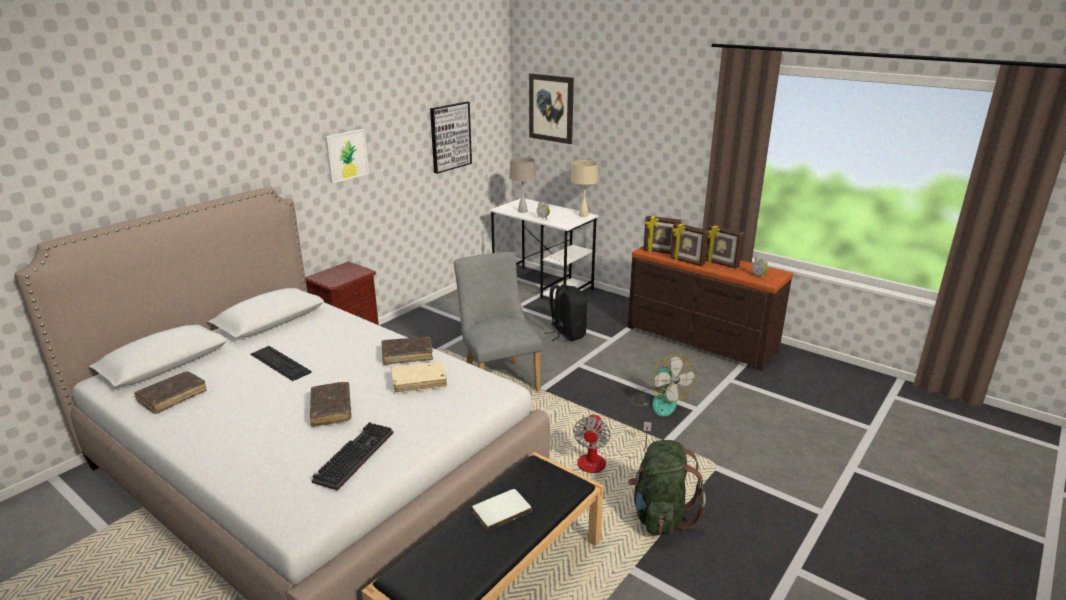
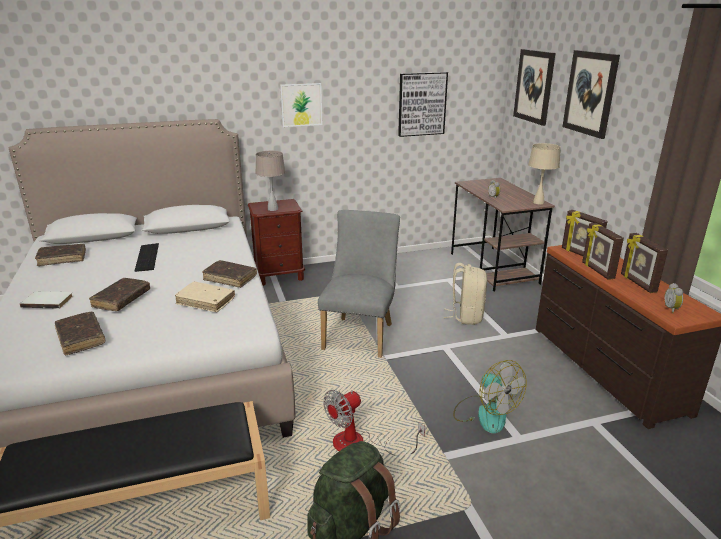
camera: 35 degrees right, 0 degrees up
(354, 455) = (81, 338): keyboard -> brown book
(500, 510) = (149, 436): white book -> white book (48, 301)
(523, 211) = (483, 188): beige table lamp -> beige table lamp (273, 209)
(543, 286) = (493, 268): white desk -> brown desk
(566, 334) = (466, 316): black backpack -> beige backpack
(621, 113) = (590, 93): none -> picture
(659, 402) = (485, 413): fan -> fan turned 45 degrees counterclockwise

